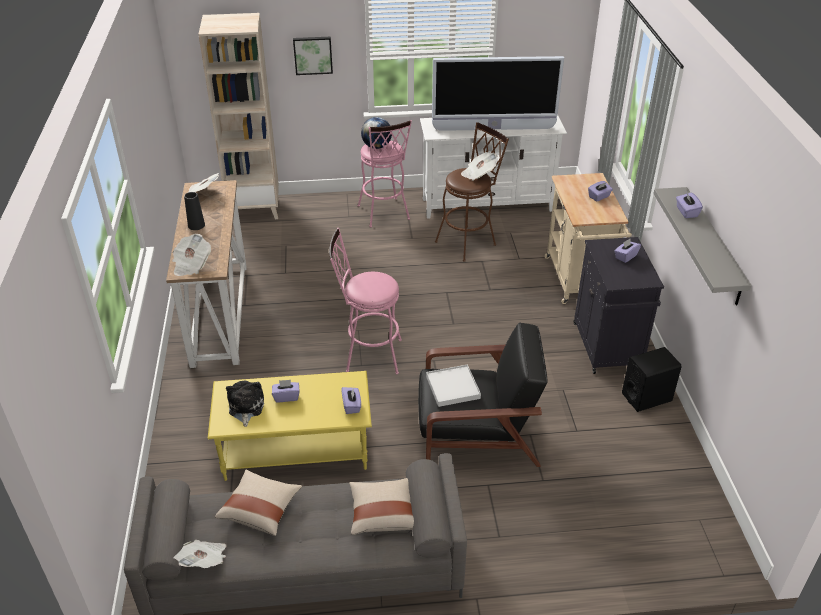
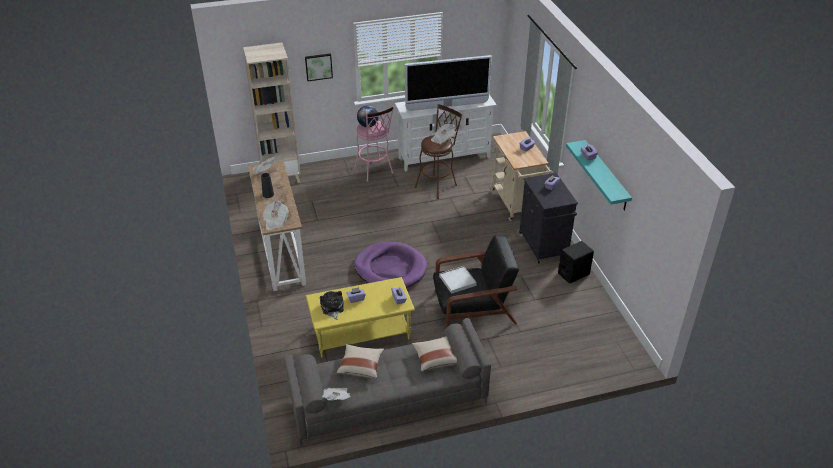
camera: 10 degrees left, 0 degrees up
(368, 355) = (390, 268): pink stool -> purple dog bed
(713, 246) = (606, 176): grey shelf -> turquoise shelf

